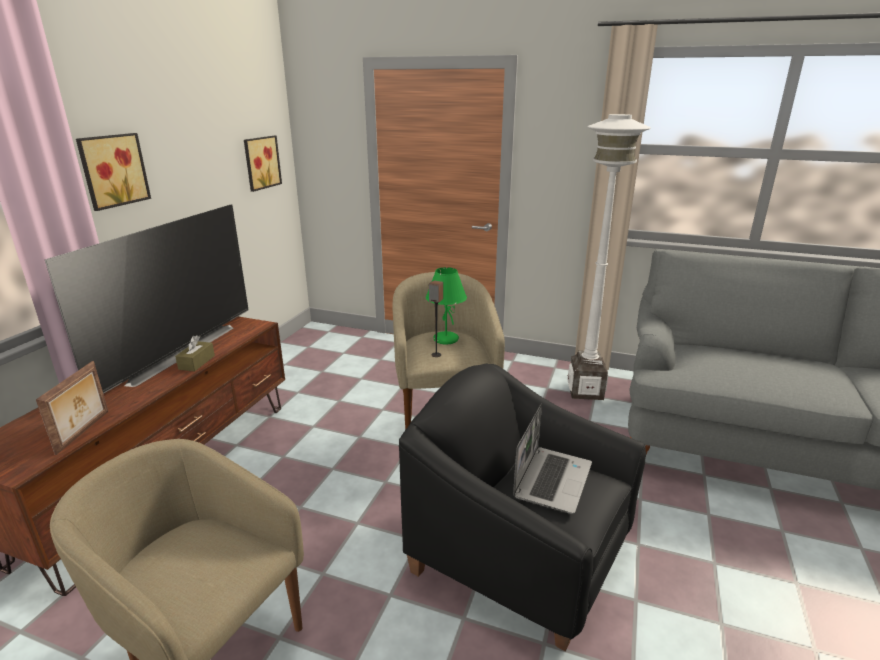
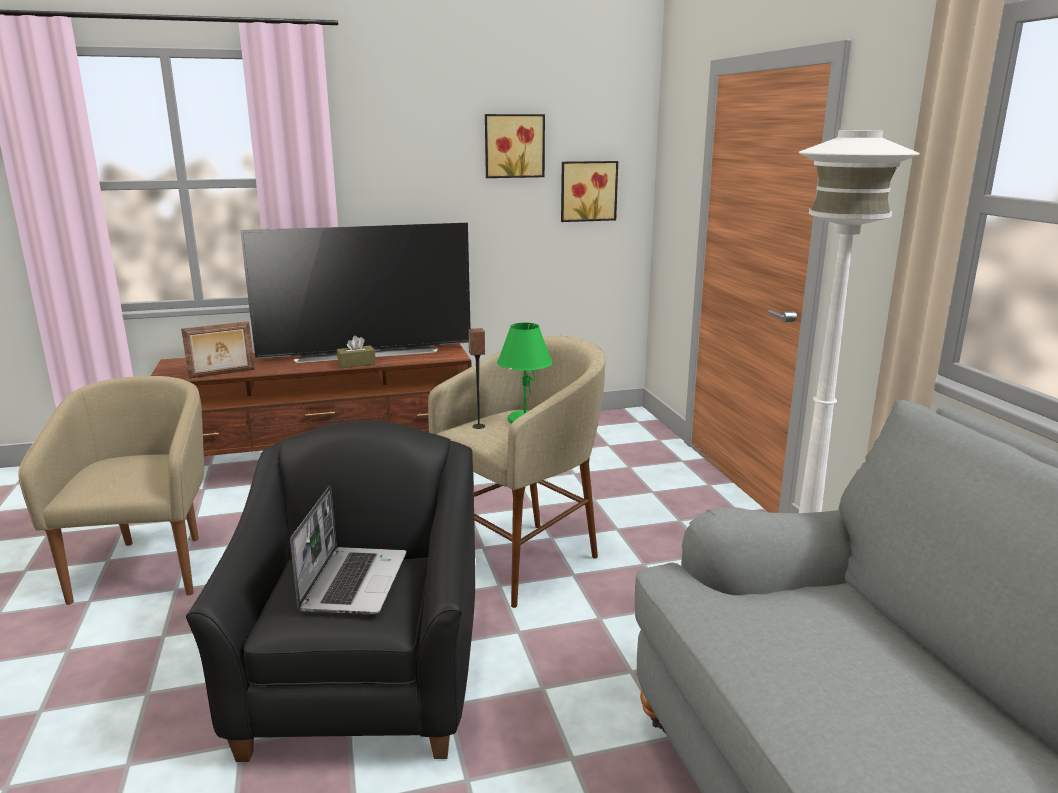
camera: 55 degrees right, 5 degrees down
(112, 170) = (380, 175): picture -> picture (514, 146)
(552, 479) = (353, 581): laptop -> laptop turned 75 degrees counterclockwise

